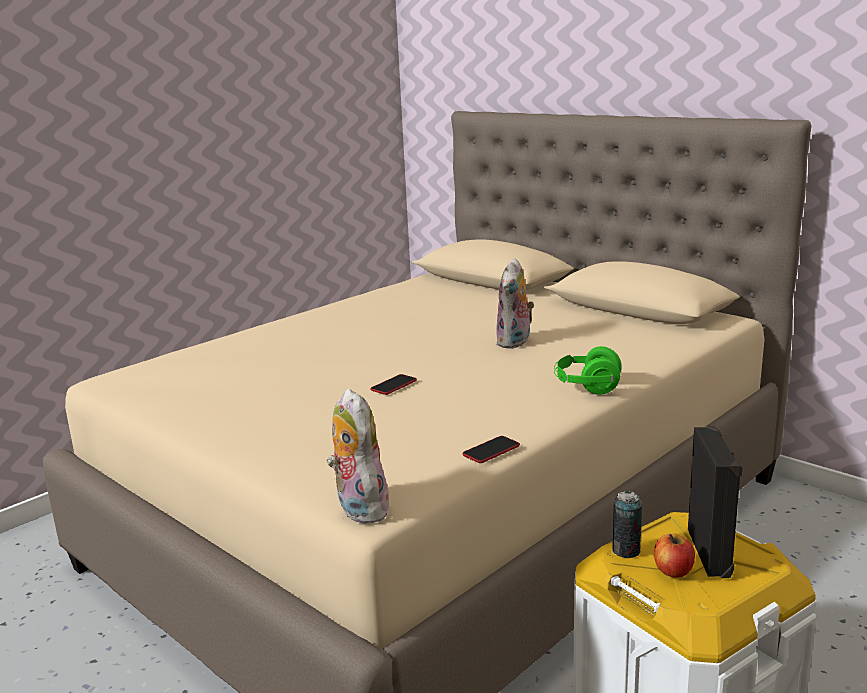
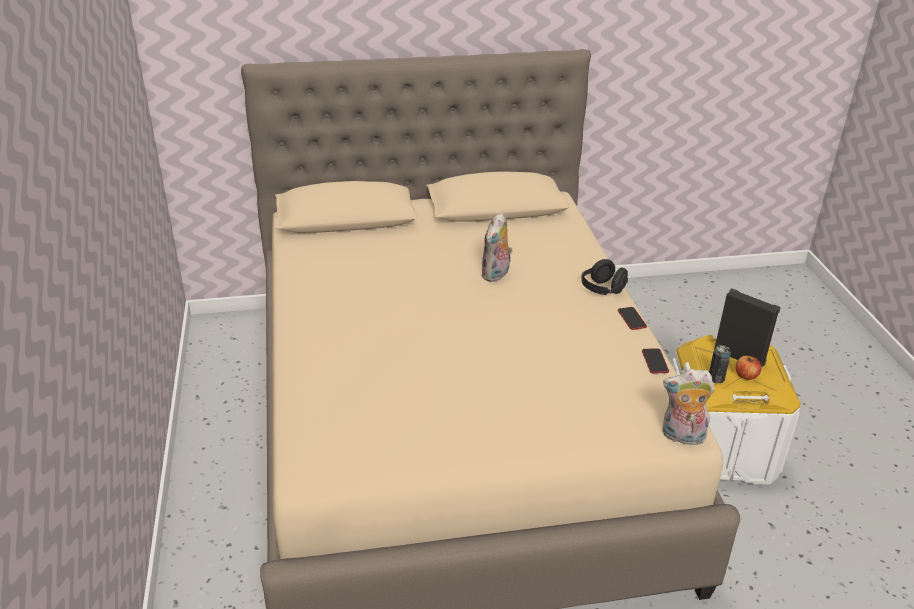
camera: 55 degrees left, 15 degrees up
(393, 385) = (512, 350): phone -> phone (632, 319)
(515, 343) = (496, 275): plush toy -> plush toy turned 60 degrees clockwise
(587, 387) = (602, 290): green headphones -> black headphones

